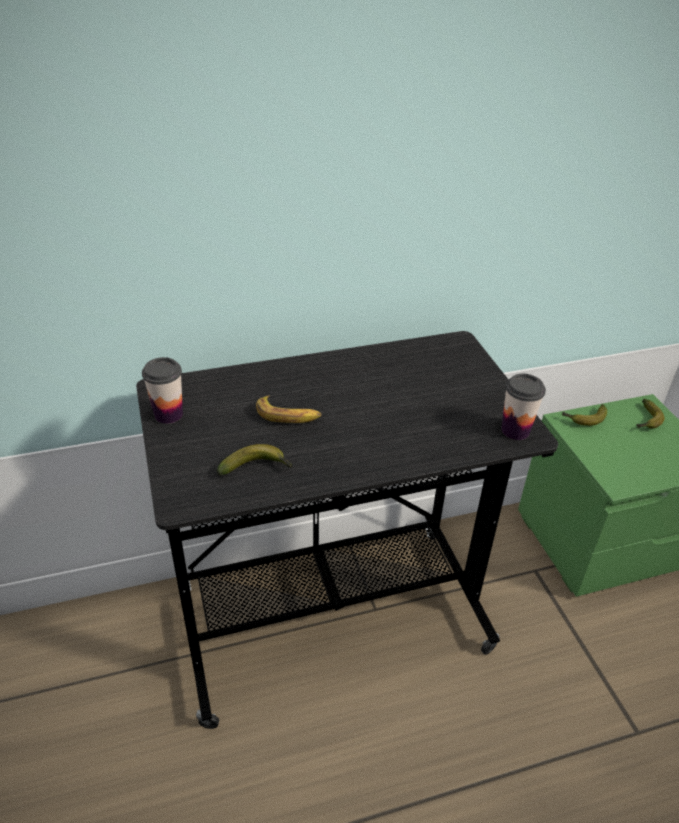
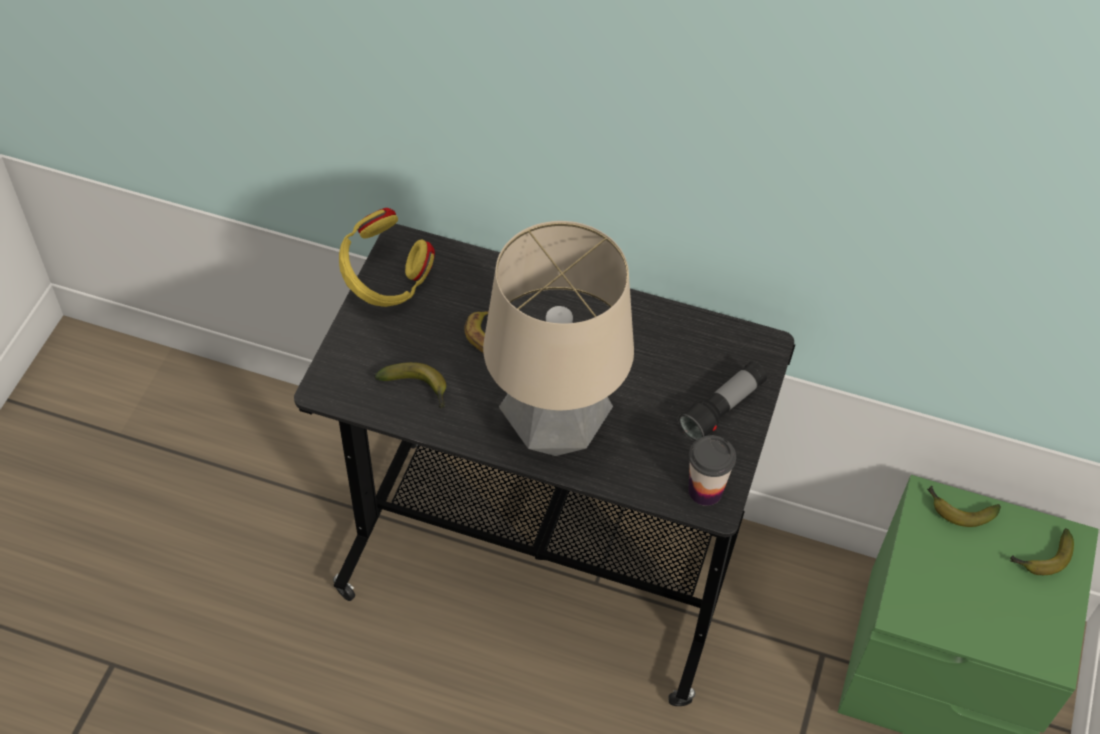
camera: 35 degrees right, 15 degrees up
(168, 414) = (386, 282): cup -> yellow headphones
(383, 444) = (555, 430): none -> table lamp
(473, 383) = (722, 409): none -> flashlight

